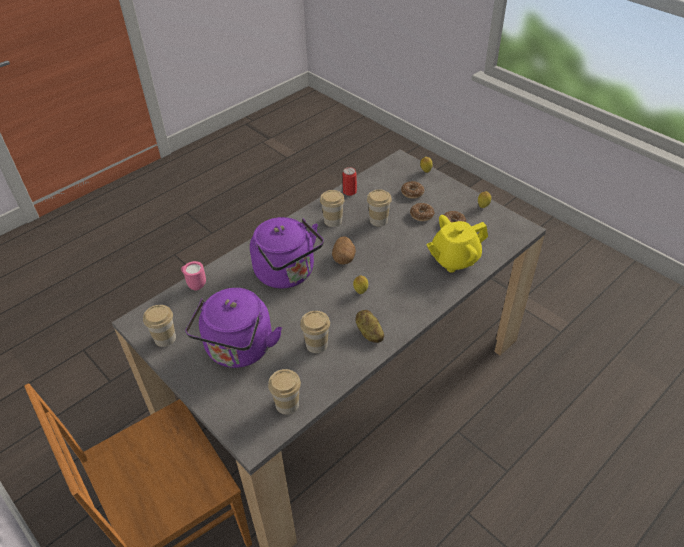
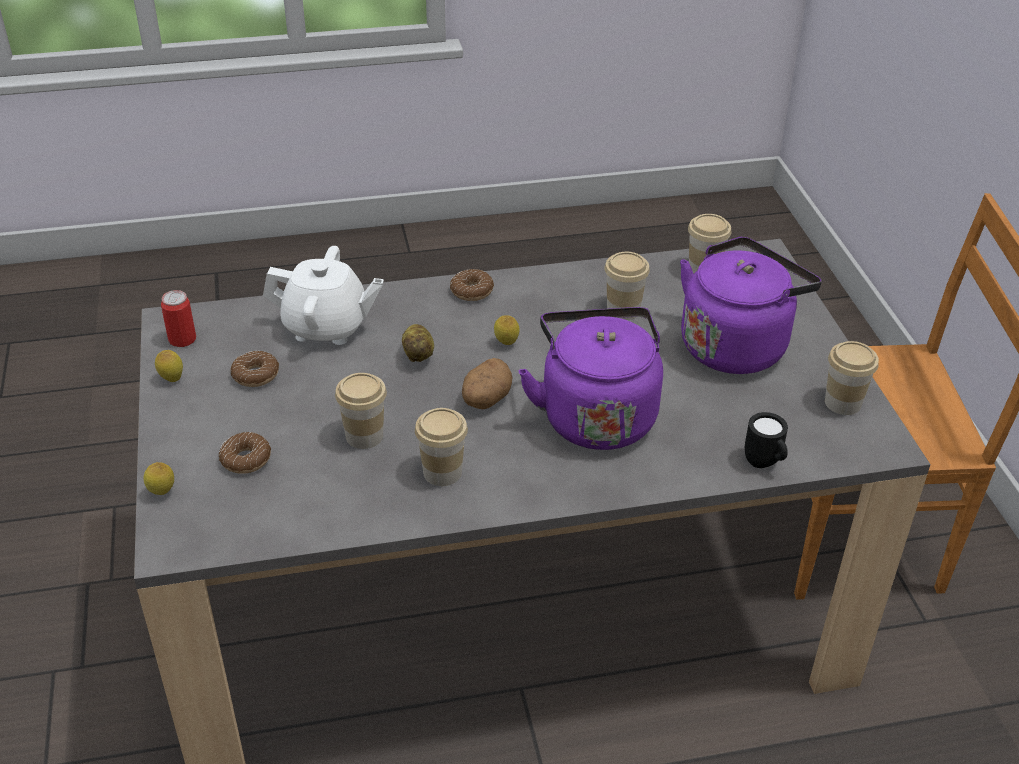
camera: 150 degrees left, 5 degrees down
(195, 285) = (765, 464): pink mug -> black mug
(349, 192) = (352, 519): can -> can (182, 339)
(369, 333) = (543, 294): potato -> potato (419, 354)
(421, 215) = (284, 411): donut -> donut (472, 291)
(454, 259) = (326, 327): yellow teapot -> white teapot

